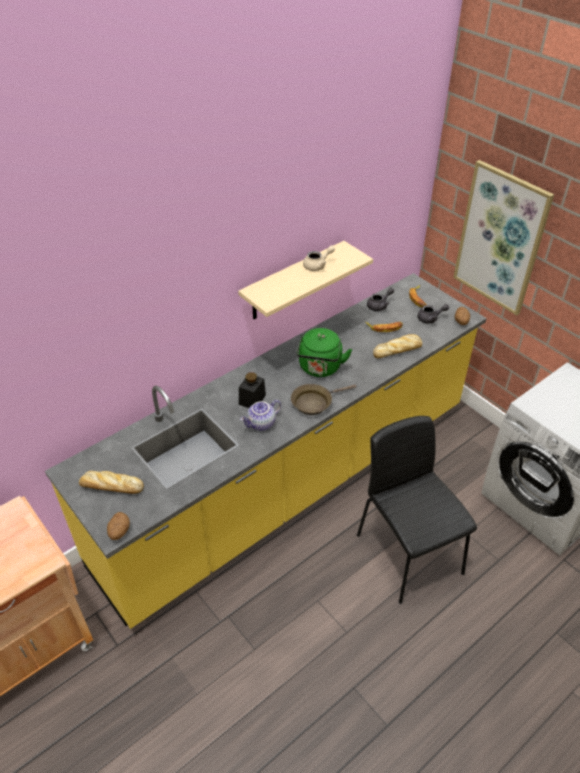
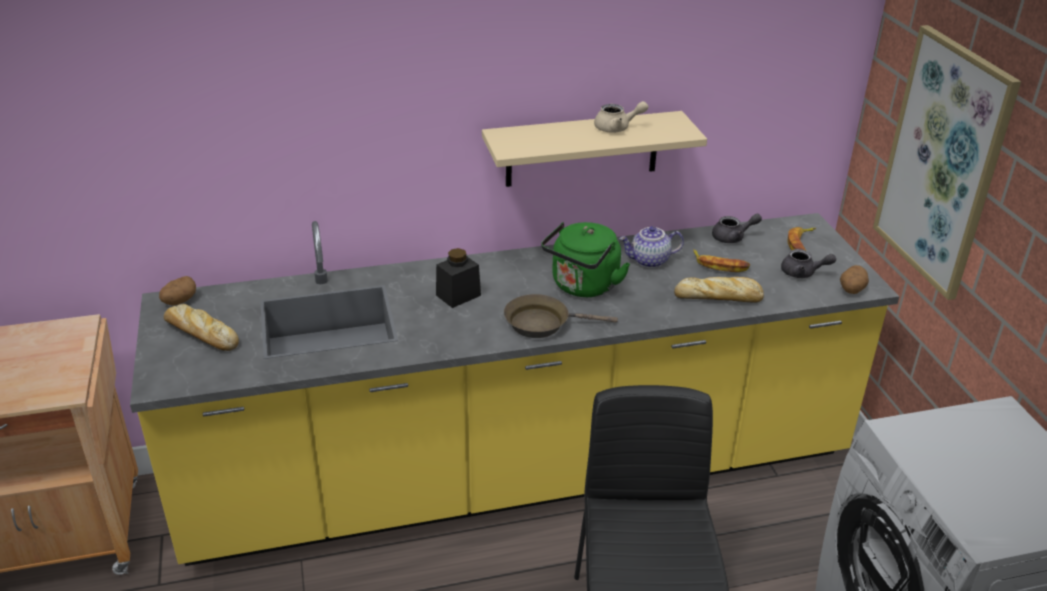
camera: 25 degrees right, 10 degrees down
(119, 532) = (167, 385): potato -> potato (179, 301)
(261, 424) = (447, 326): teapot -> teapot (649, 261)

